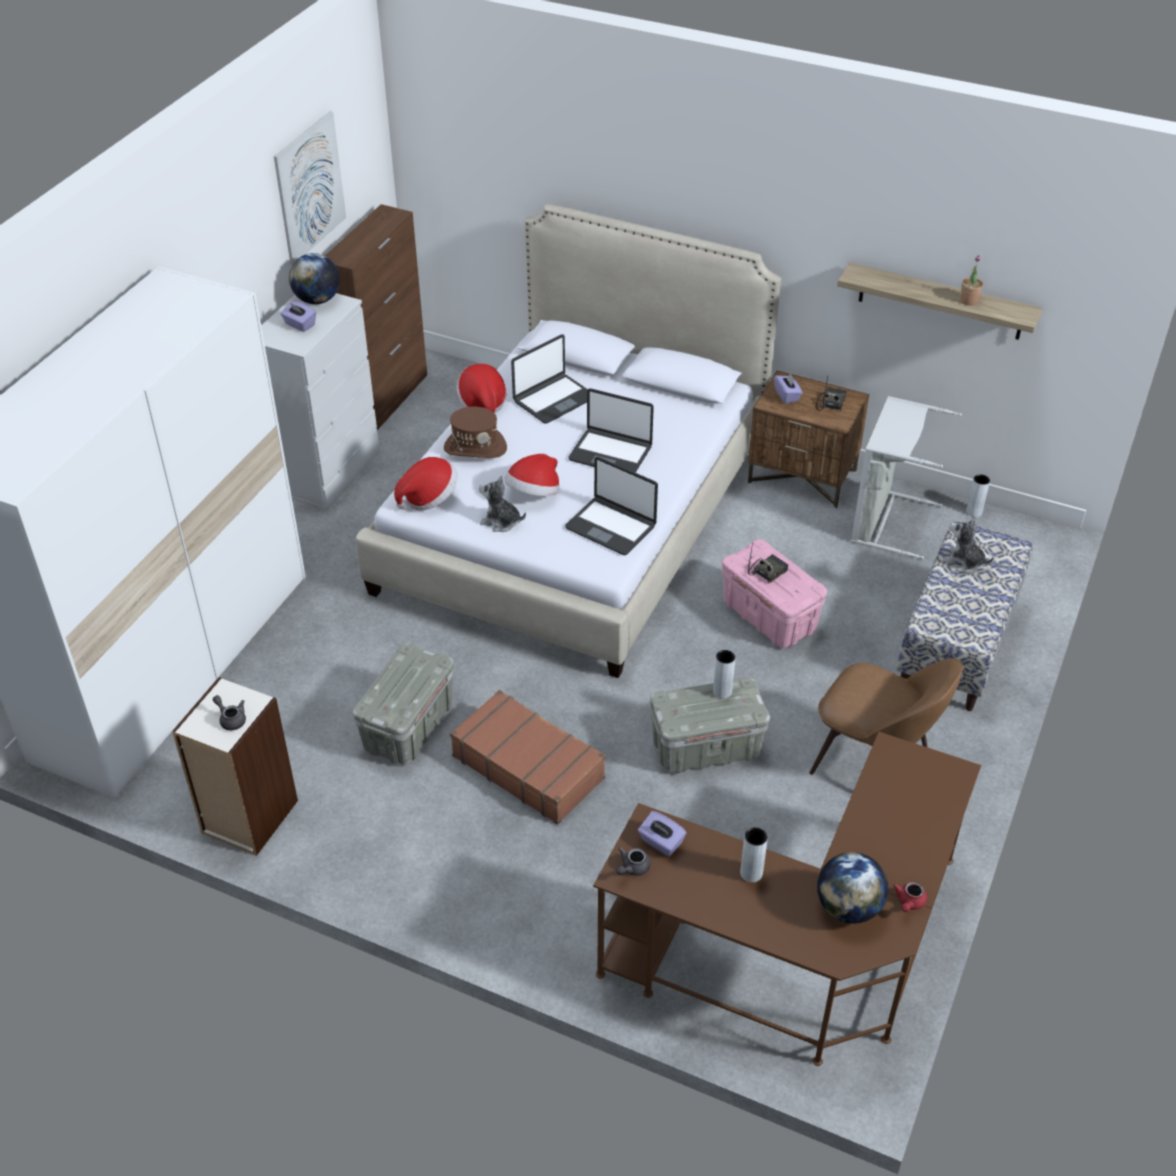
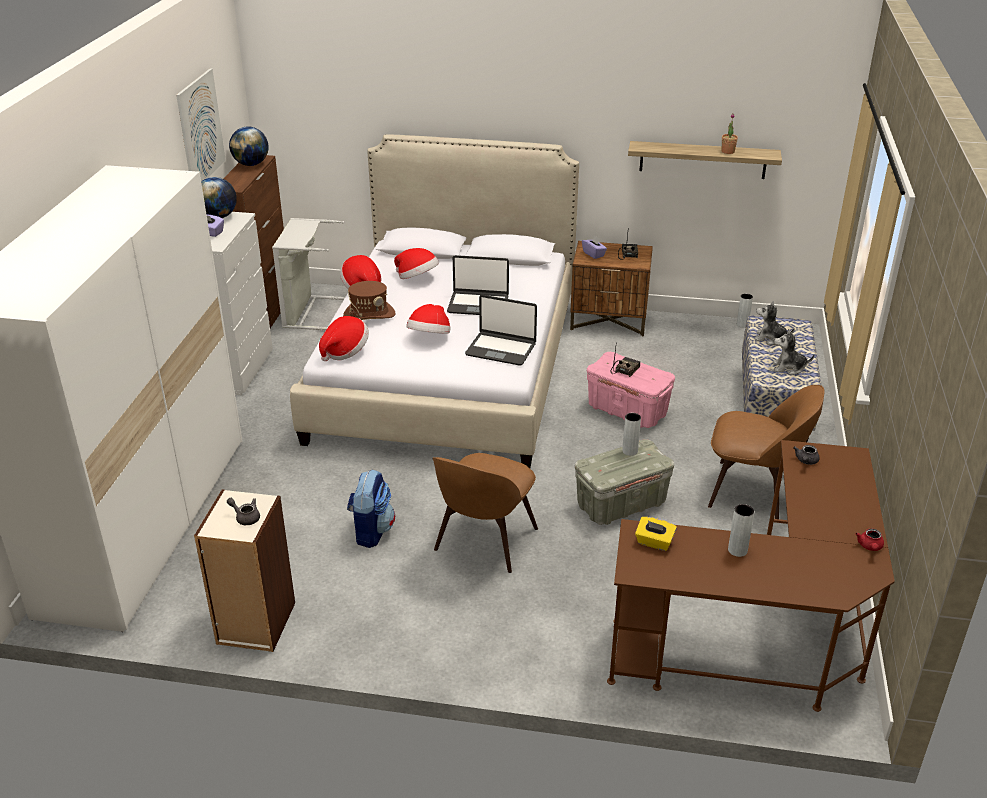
camera: 15 degrees left, 10 degrees down
(408, 726) = (371, 531): grey storage box -> backpack
(501, 522) = (411, 358): plush toy -> plush toy (788, 368)
(528, 766) = (484, 542): brown suitcase -> brown chair
(553, 399) = (417, 278): laptop -> hat
(632, 868) = (640, 565): grey teapot -> grey teapot (806, 461)
(661, 842) = (654, 542): purple tissue box -> yellow tissue box
(848, 907) = (826, 559): globe -> globe (251, 164)
(885, 521) = (682, 339): grey laundry basket -> grey laundry basket (308, 313)

